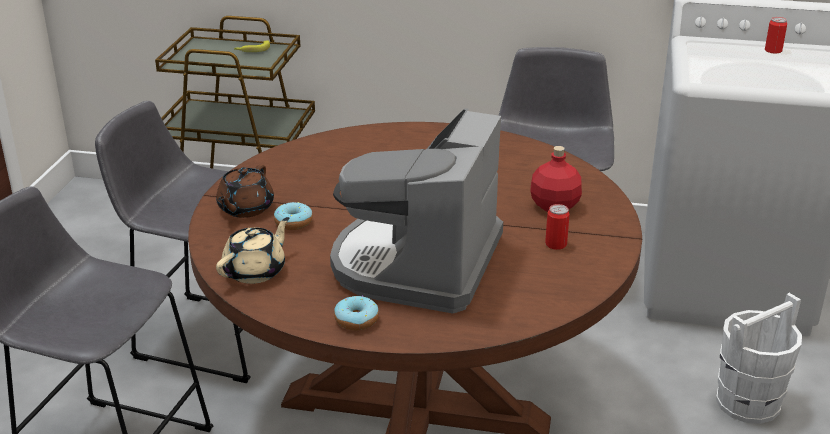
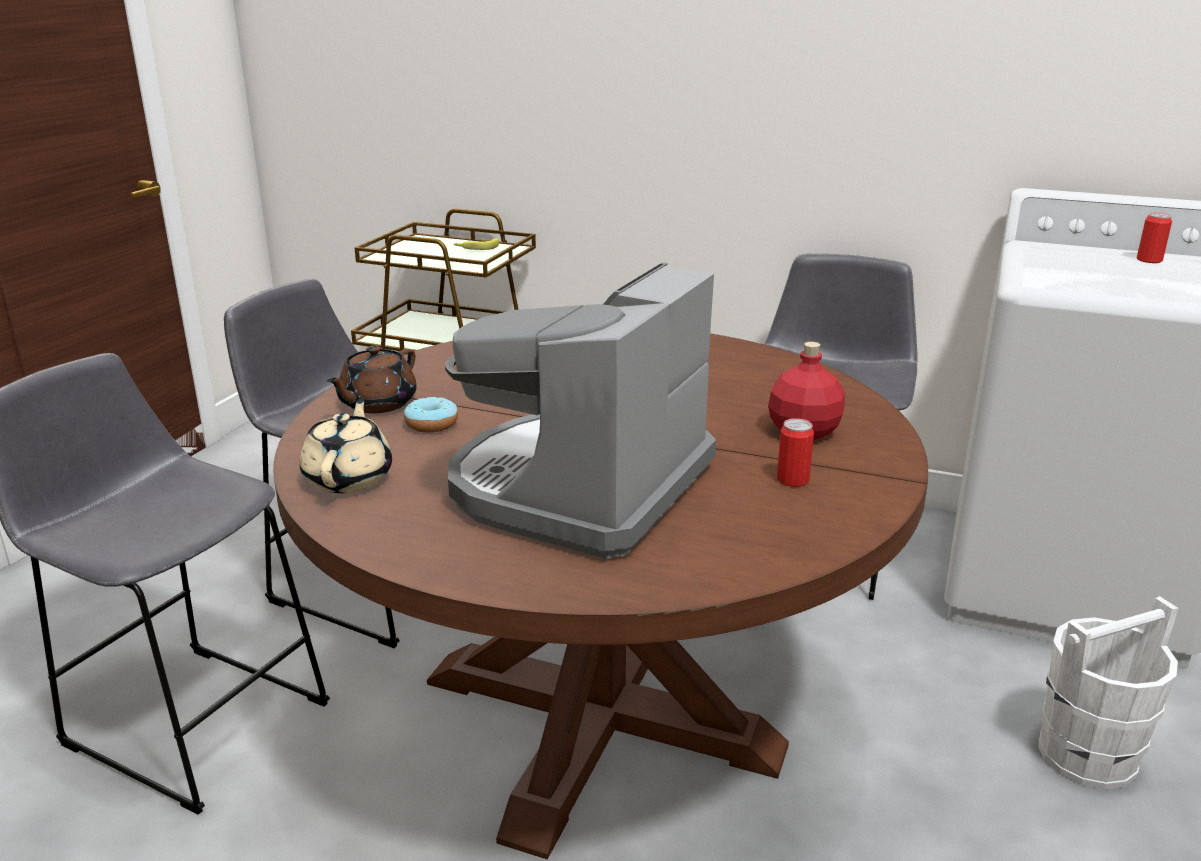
camera: 10 degrees right, 5 degrees down
(256, 271) = (349, 478): beige teapot -> beige teapot turned 45 degrees counterclockwise
(356, 320) = (458, 555): donut -> none

